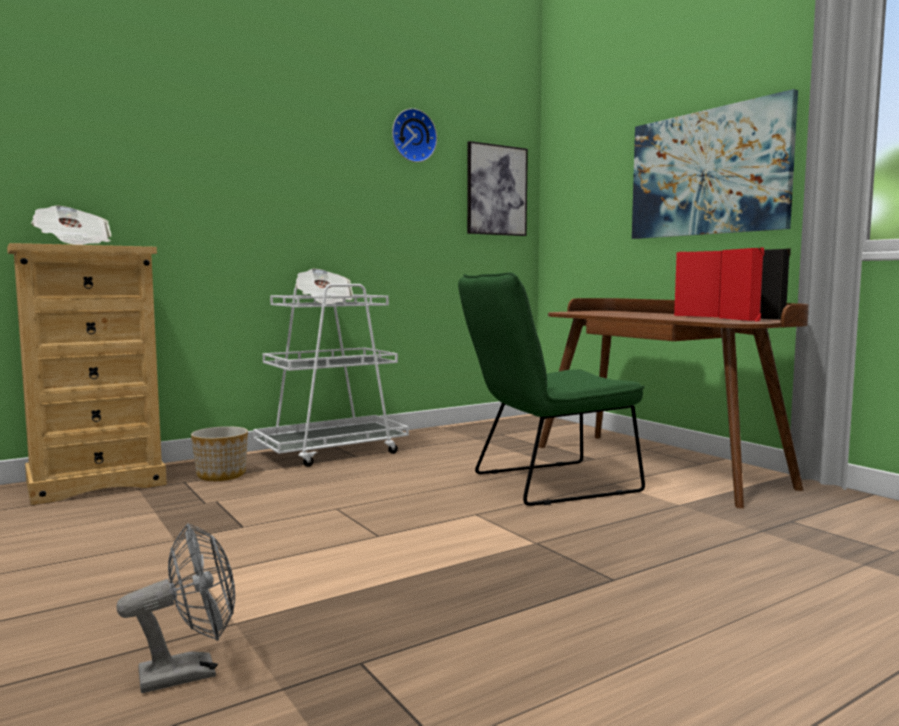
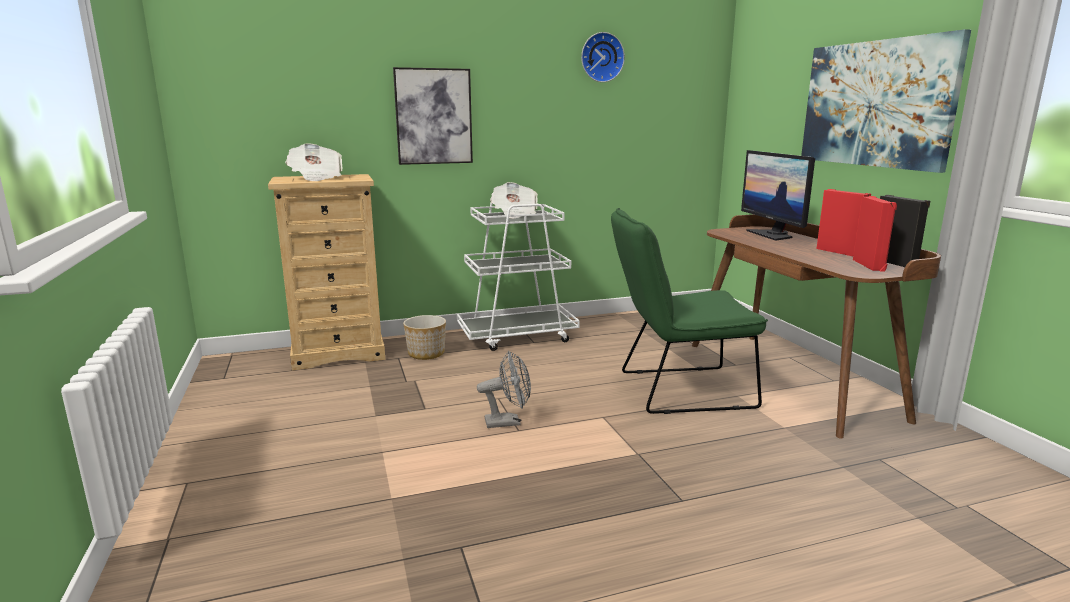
camera: 15 degrees right, 10 degrees up
(190, 672) = (351, 535): grey fan -> grey fan (508, 422)
(496, 190) = (682, 101): picture -> picture (433, 116)
(618, 312) = (772, 235): none -> monitor

